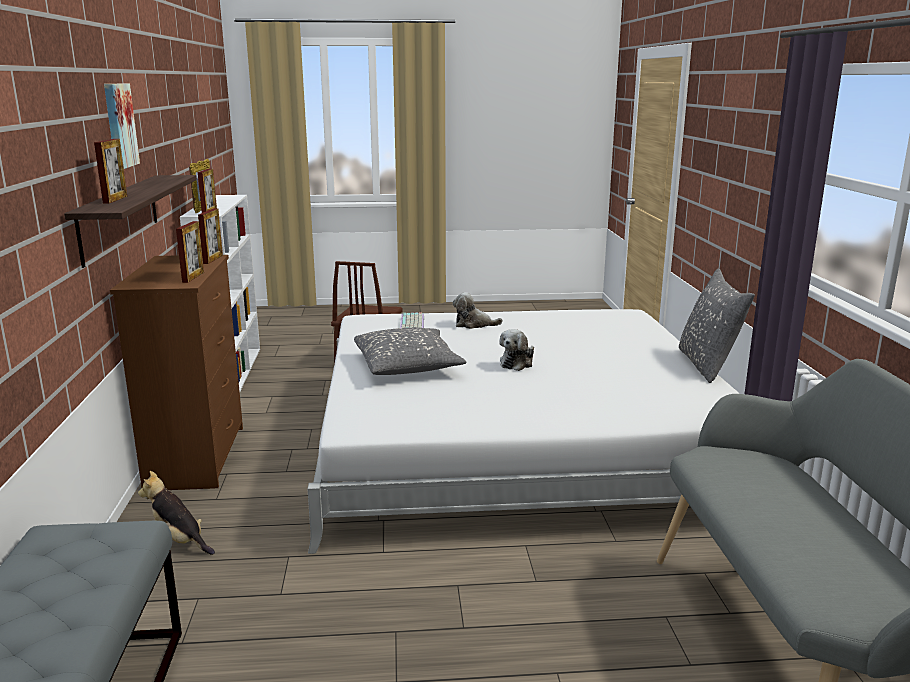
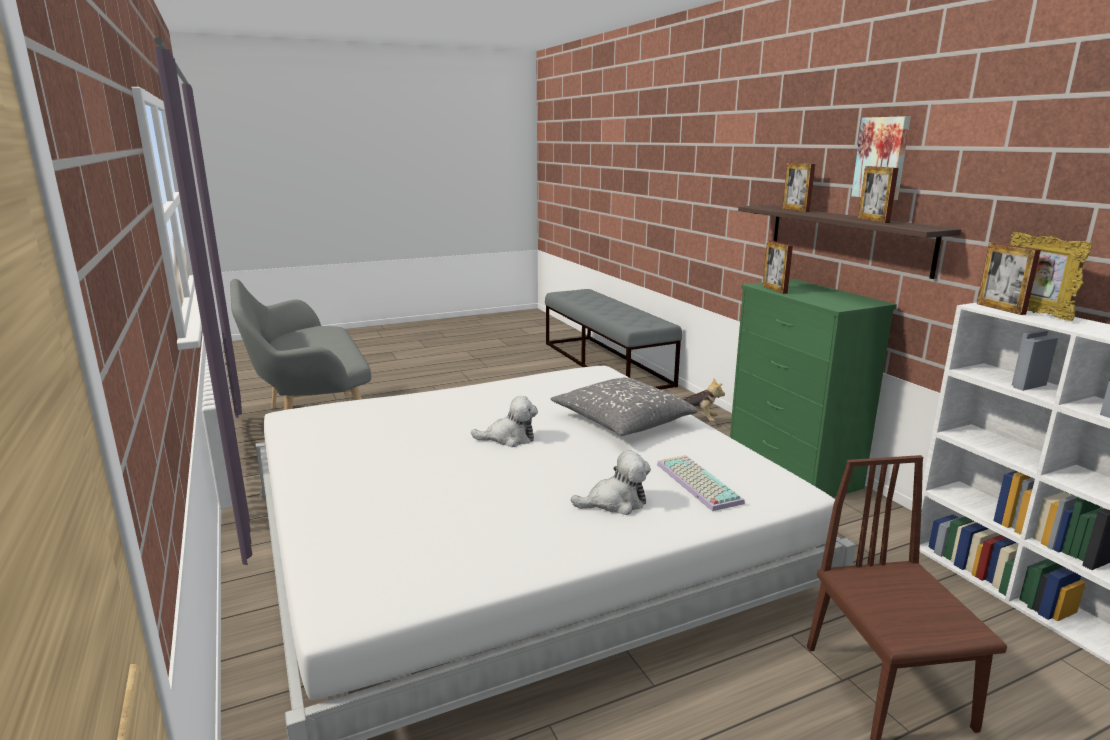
camera: 160 degrees right, 0 degrees up
(198, 456) = (792, 469): brown dresser -> green dresser
(213, 259) = (826, 305): picture frame -> picture frame (873, 220)
(517, 363) = (509, 438): plush toy -> plush toy turned 75 degrees clockwise
(708, 365) = (276, 470): grey pillow -> none

